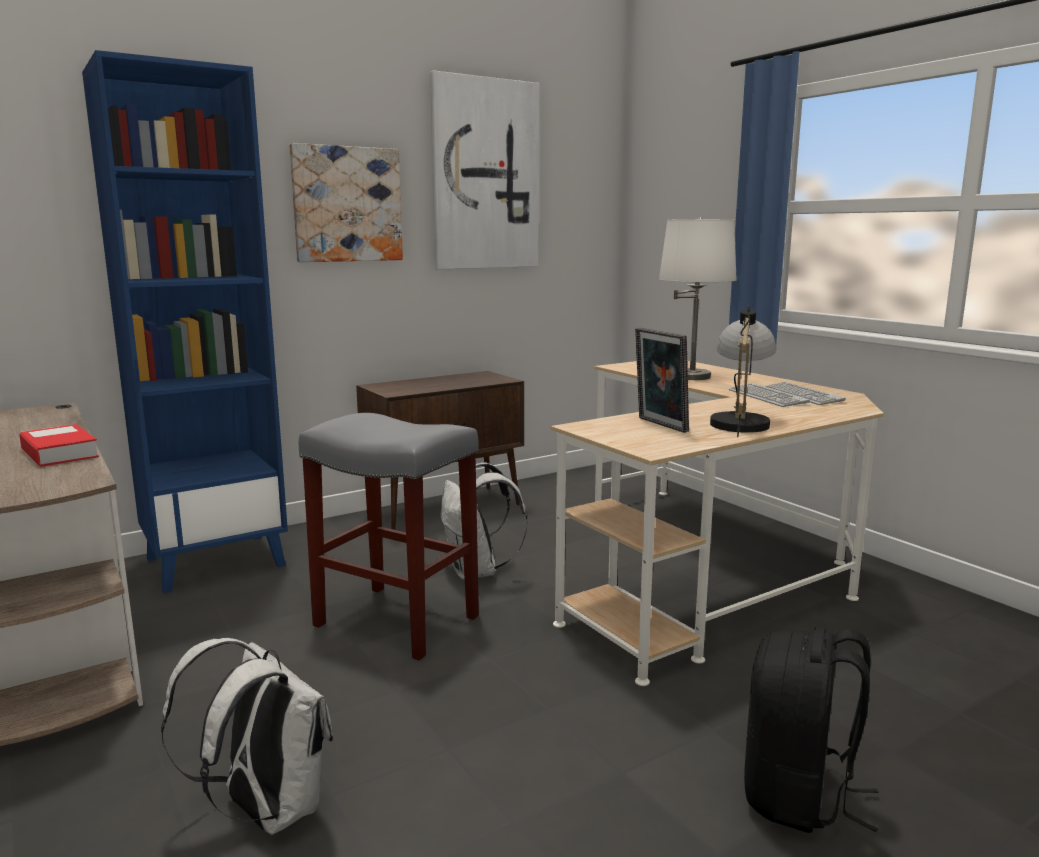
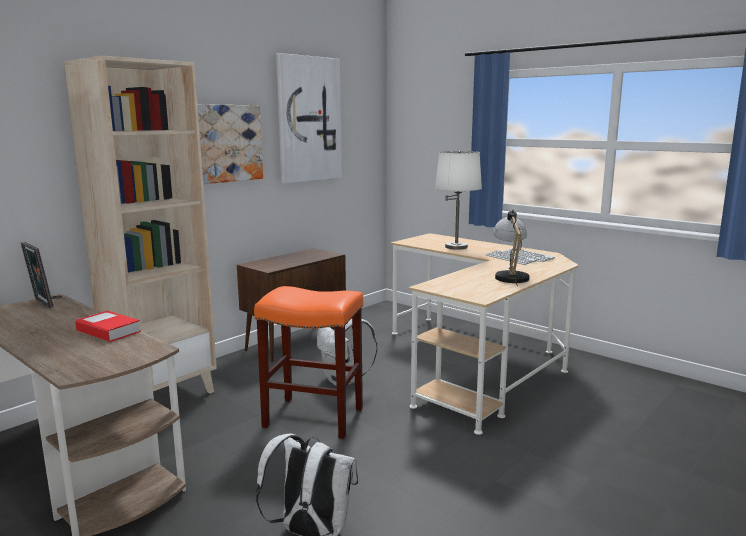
camera: 15 degrees left, 0 degrees up
(216, 561) = (162, 395): blue bookcase -> beige bookcase
(394, 621) = (312, 417): grey stool -> orange stool
(659, 425) = (469, 282): picture frame -> picture frame (41, 303)
(798, 796) = (585, 477): black backpack -> none

